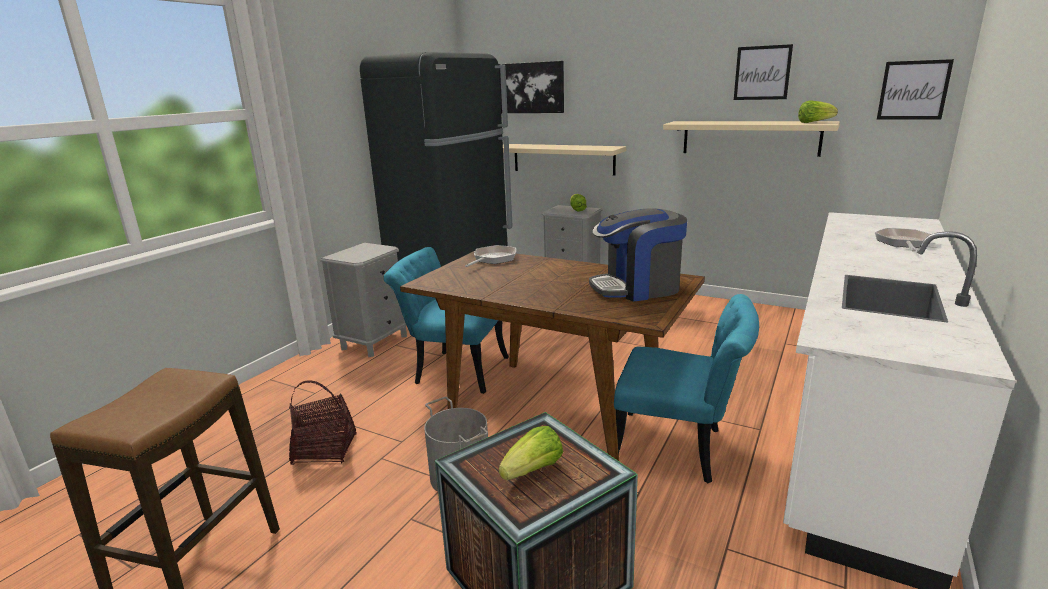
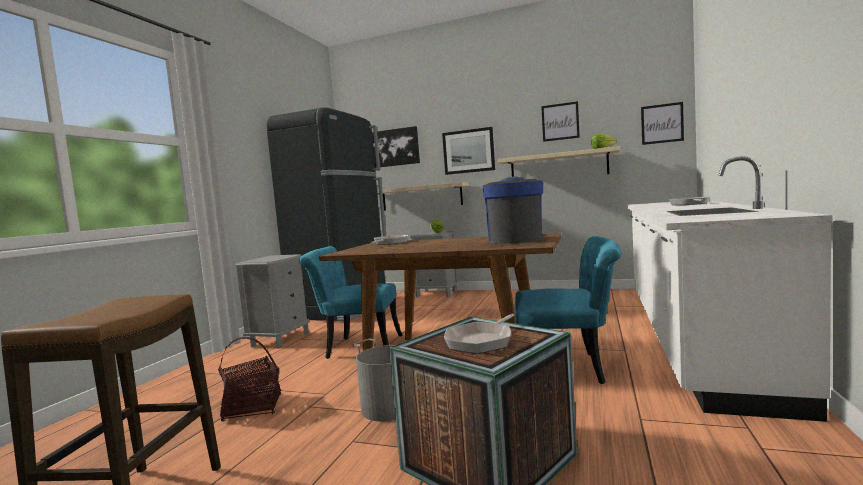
camera: 10 degrees left, 15 degrees down
(533, 470) = (481, 341): lettuce -> frying pan
(629, 103) = (468, 151): none -> picture
(637, 288) = (515, 239): coffee machine -> coffee machine turned 120 degrees clockwise

